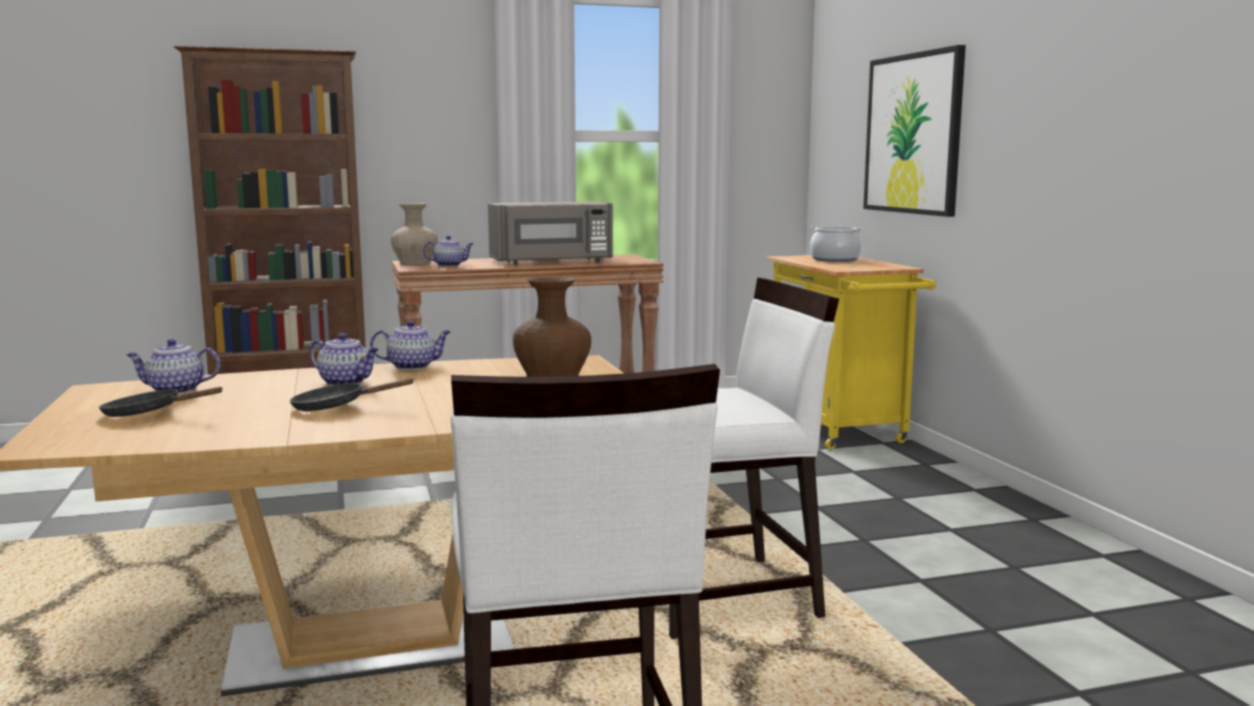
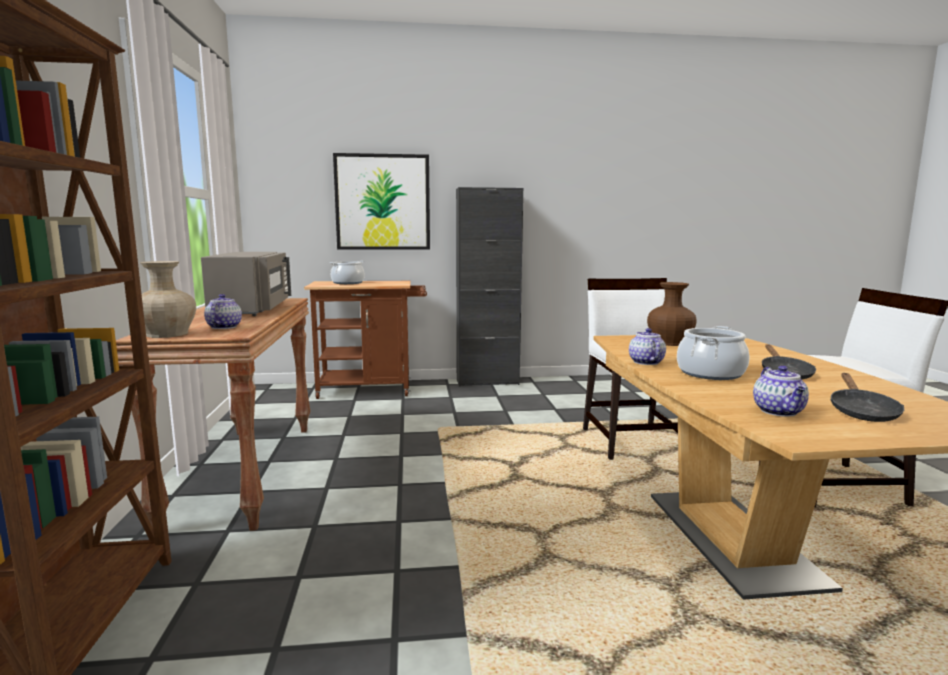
camera: 80 degrees left, 0 degrees up
(346, 382) = (710, 373): teapot -> cooking pot
(839, 430) = (371, 389): yellow cart -> brown cart
(978, 487) = (487, 382): none -> black cabinet

